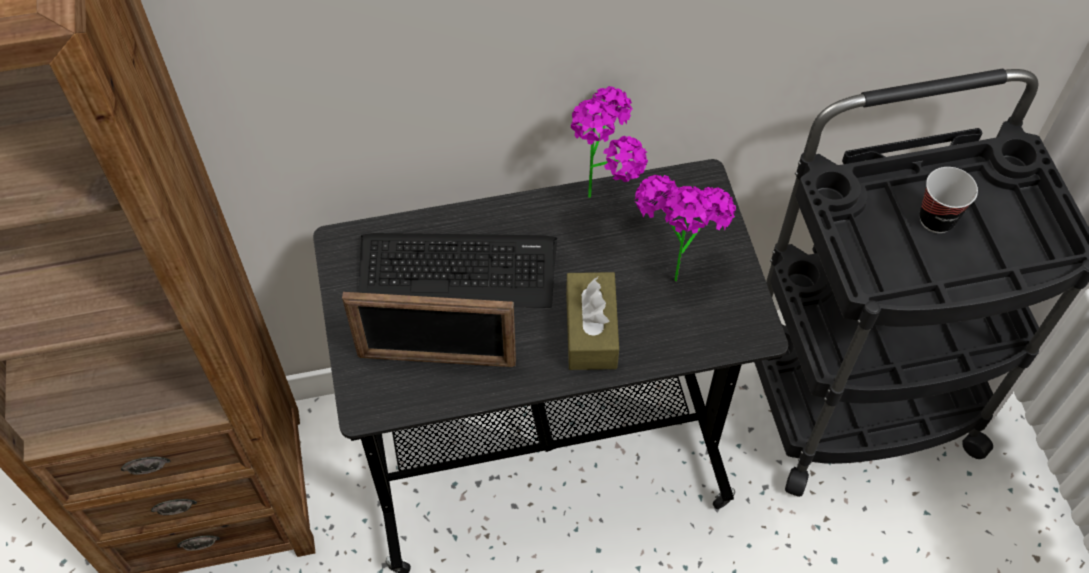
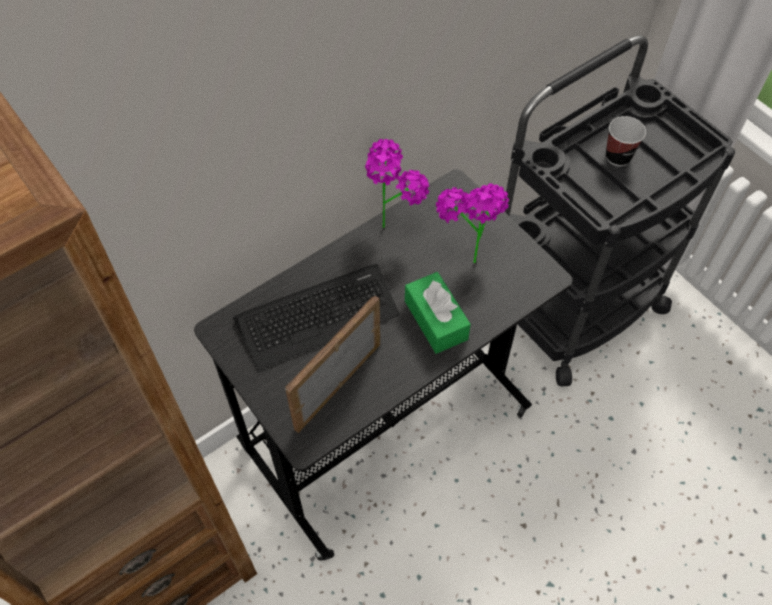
camera: 25 degrees left, 0 degrees up
(436, 359) = (337, 385): picture frame -> picture frame turned 150 degrees clockwise
(591, 330) = (436, 320): brown tissue box -> green tissue box

